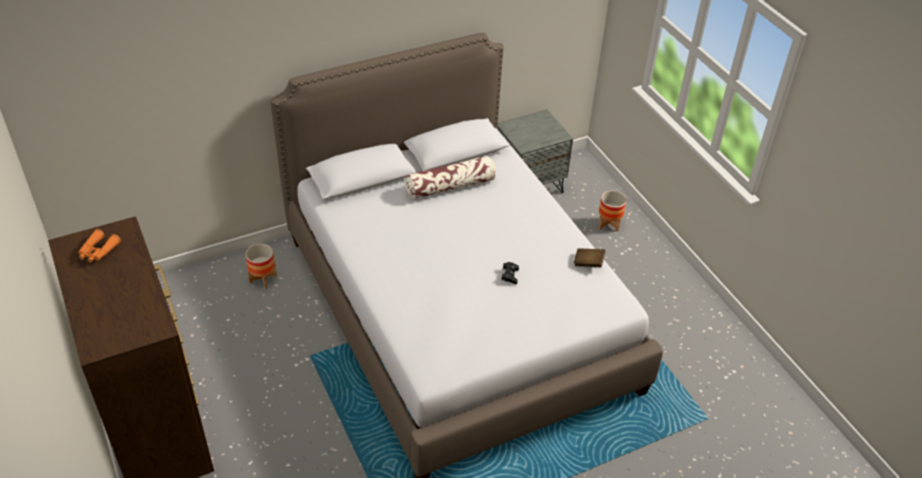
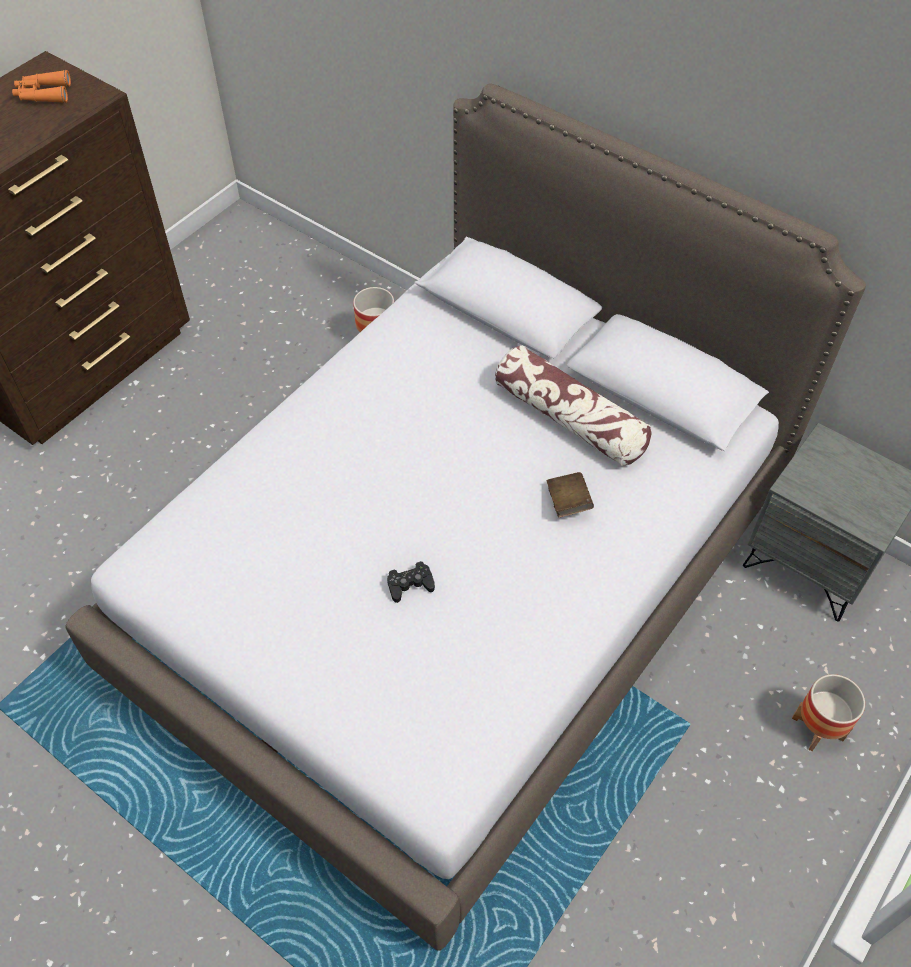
camera: 65 degrees right, 10 degrees up
(588, 263) = (516, 694): brown book -> brown book (568, 502)

